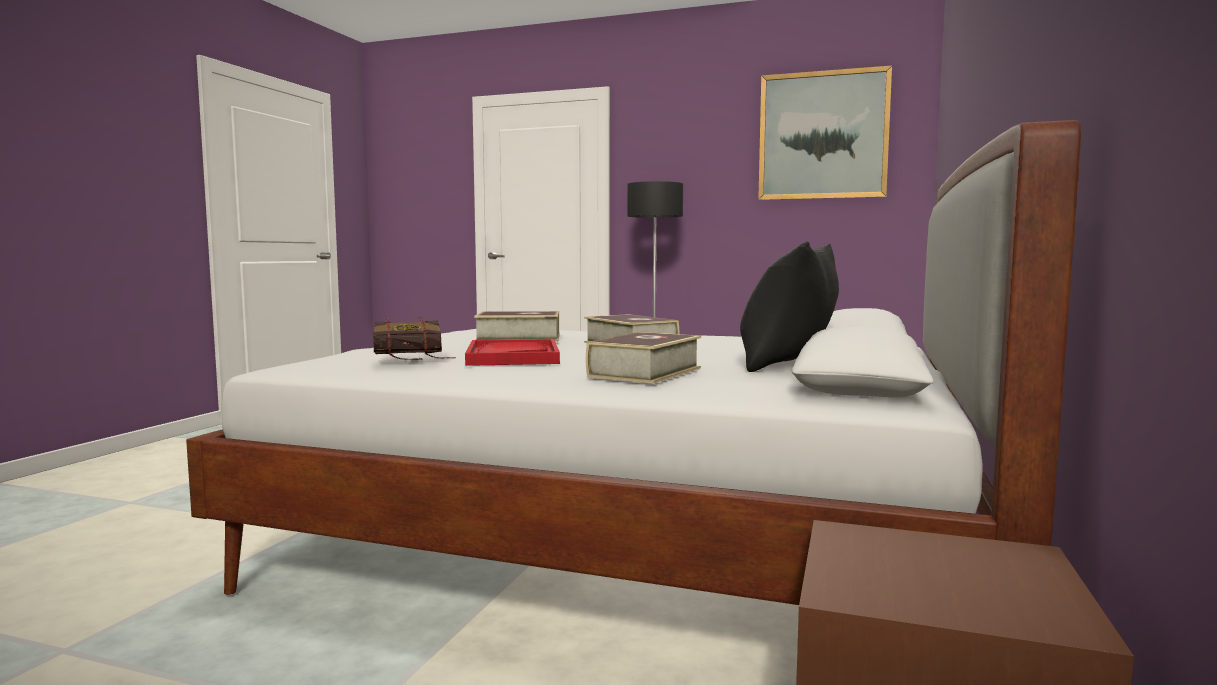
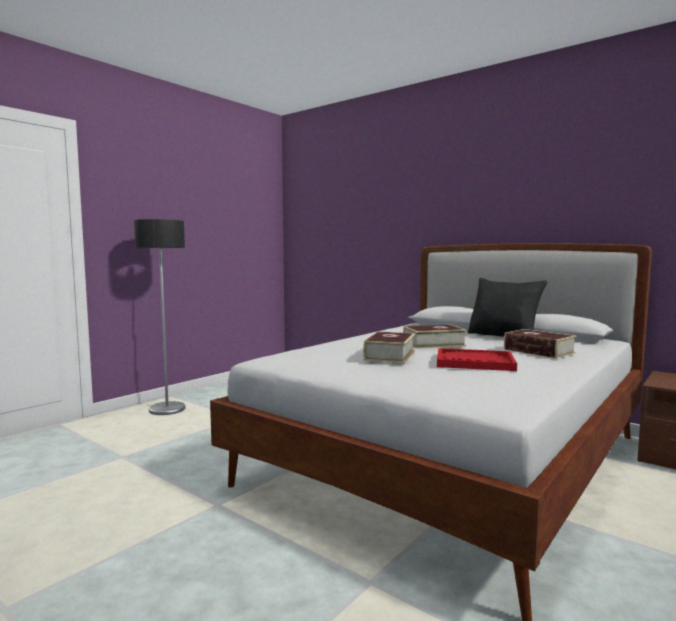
camera: 70 degrees left, 0 degrees up
(416, 361) = (492, 378): book -> none
(823, 135) = (234, 195): picture -> none

